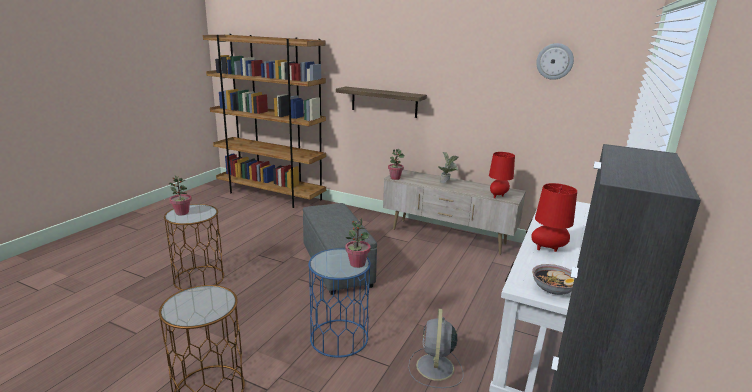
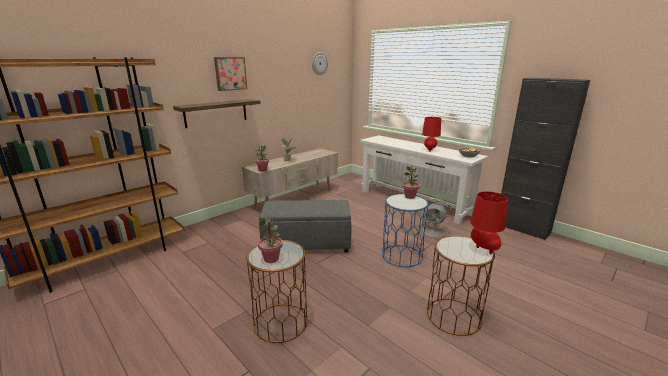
camera: 70 degrees left, 0 degrees up
(406, 61) = (230, 73): none -> picture
(498, 196) = (323, 154): red table lamp -> red table lamp (482, 249)

